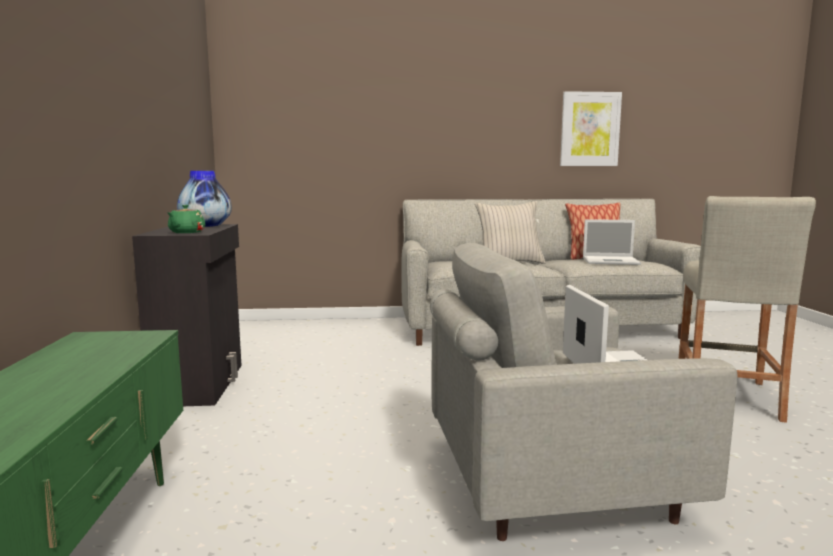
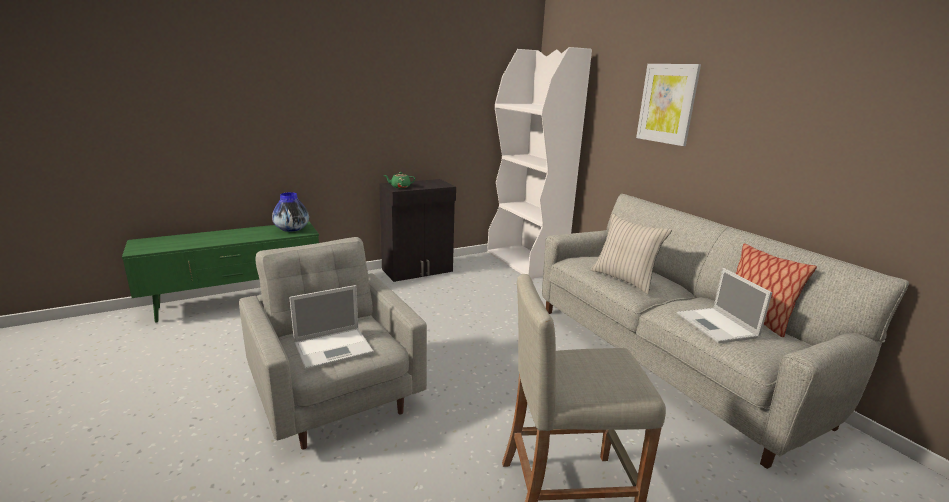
camera: 65 degrees right, 10 degrees up
(206, 226) = (434, 184): vase -> vase (291, 229)
(275, 329) = (526, 262): none -> white bookcase
(590, 129) = (834, 157): picture -> picture (667, 104)

